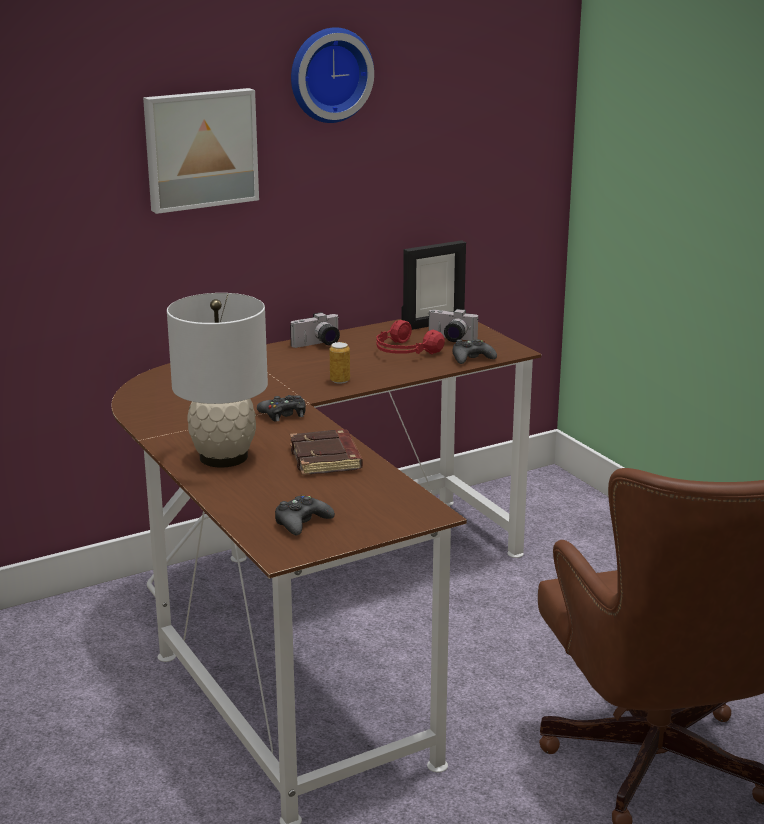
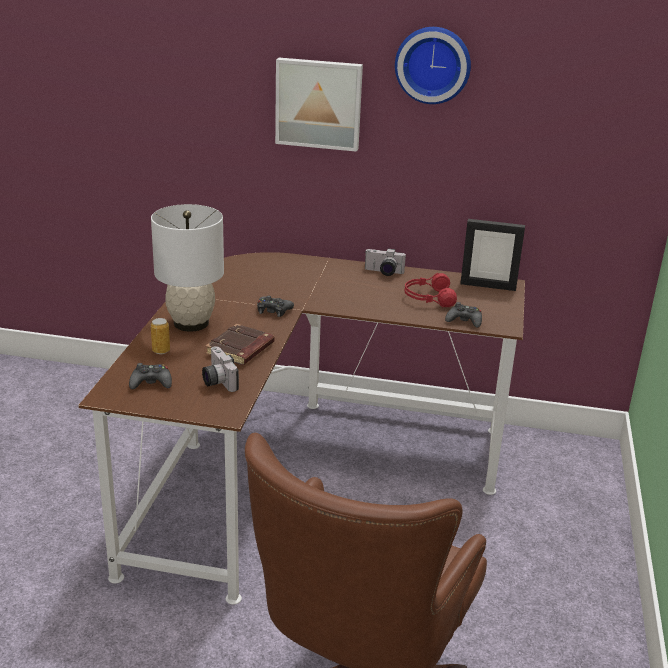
camera: 40 degrees right, 5 degrees up
(340, 380) = (348, 302): can -> can (161, 351)
(450, 339) = (477, 301): camera -> camera (217, 381)

